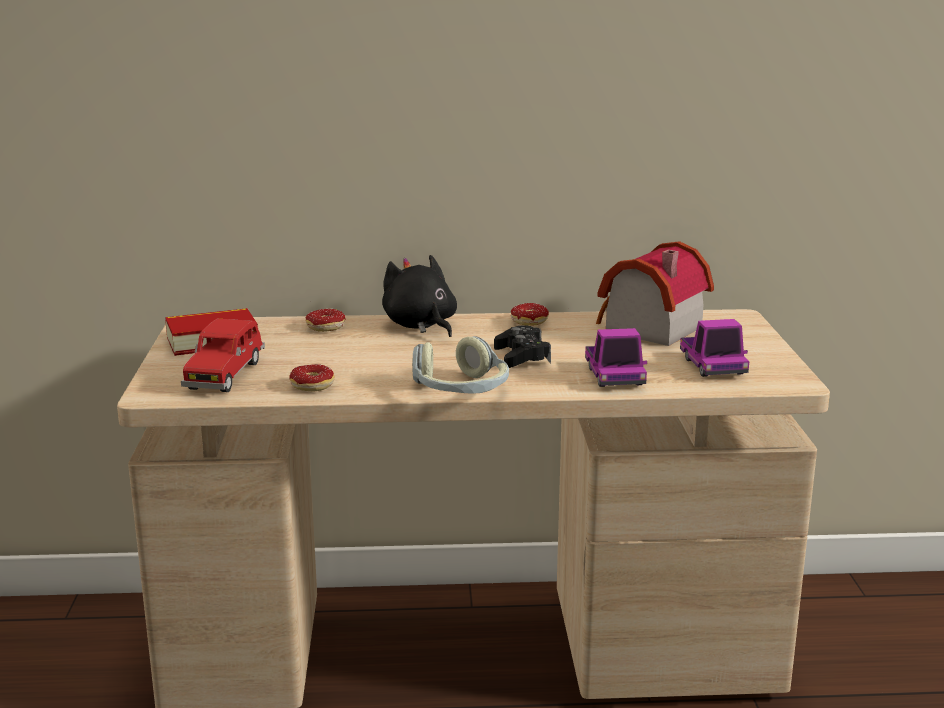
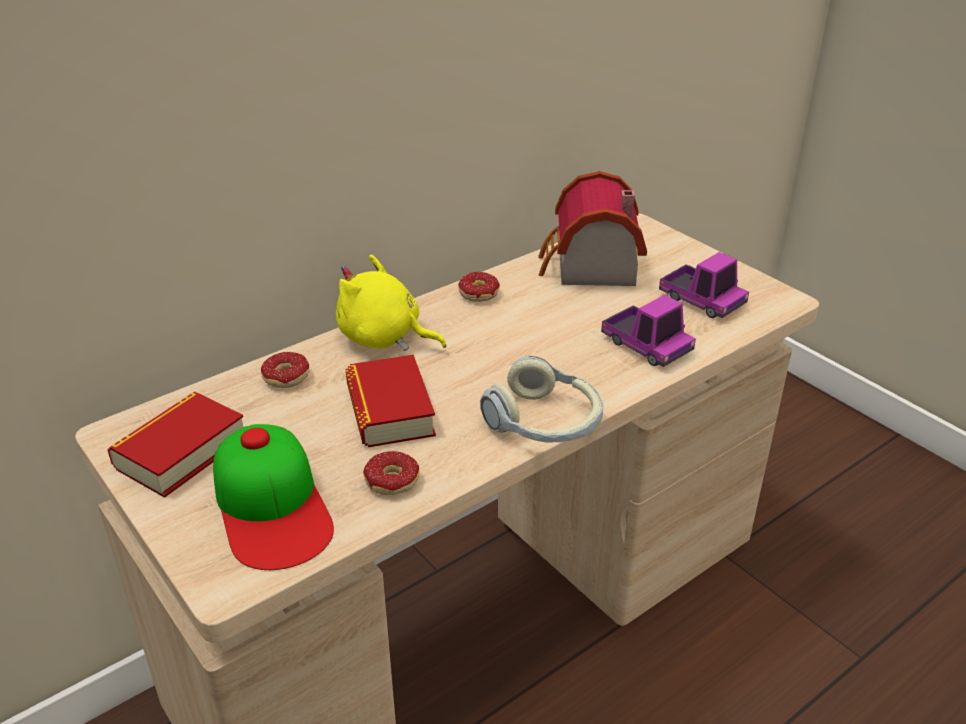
camera: 35 degrees left, 15 degrees up
(226, 375) = (272, 506): red toy car -> cap
(365, 357) = (390, 410): none -> book
(421, 326) = (384, 338): black plush toy -> yellow plush toy
(522, 357) = (536, 349): black game controller -> none

